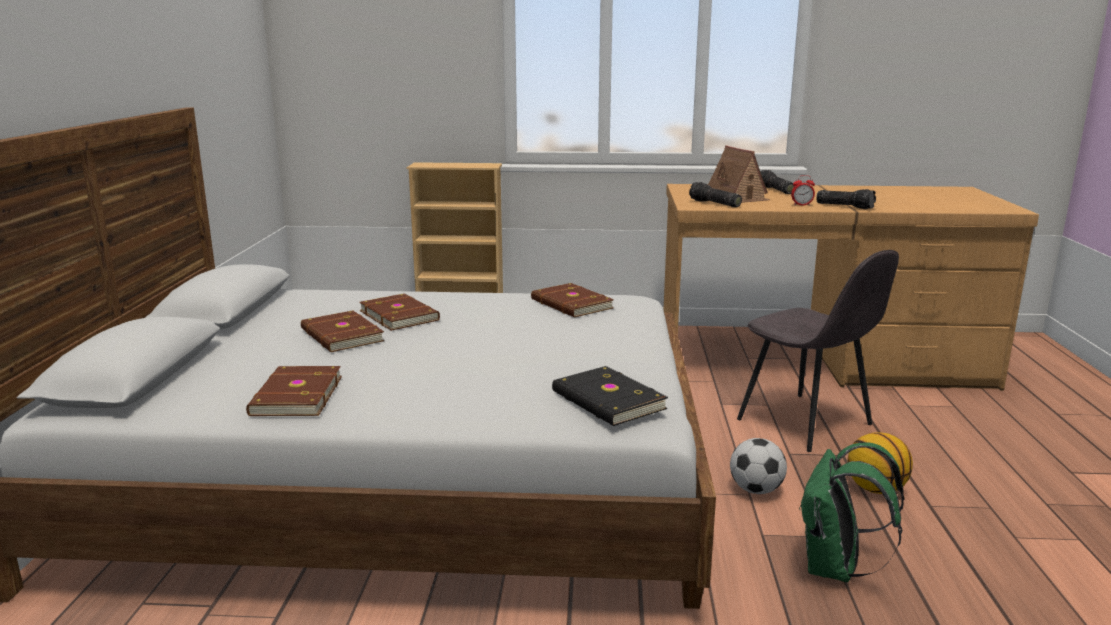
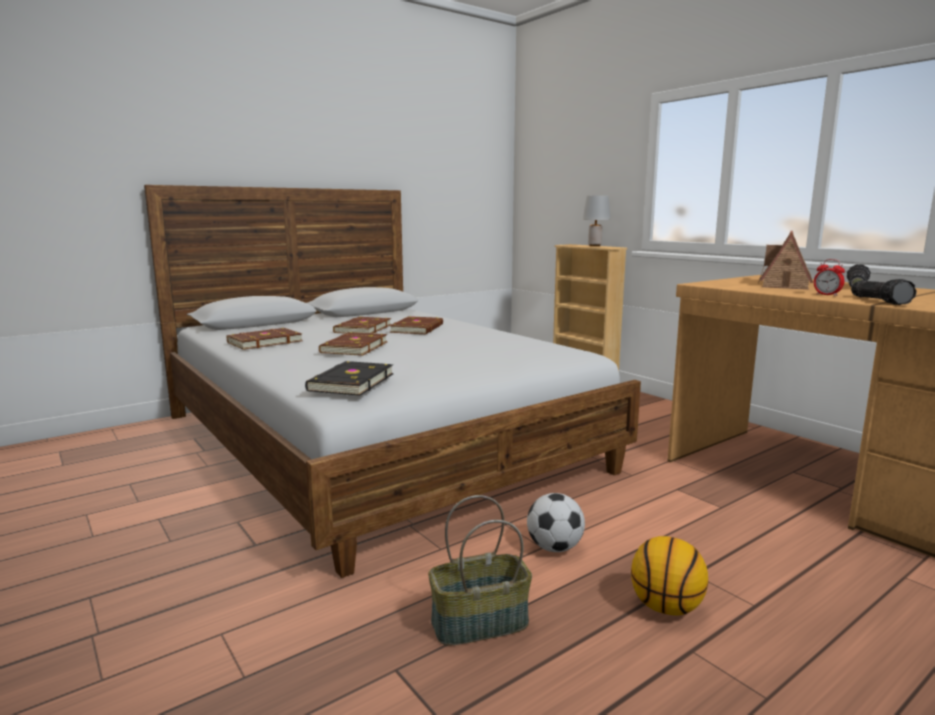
camera: 50 degrees right, 5 degrees down
(461, 164) = (594, 246): none -> grey table lamp
(571, 304) = (525, 345): brown book -> brown book (353, 347)
(714, 204) = (731, 285): flashlight -> none
(807, 423) = (726, 535): grey chair -> none
(835, 569) = (479, 624): green backpack -> basket

